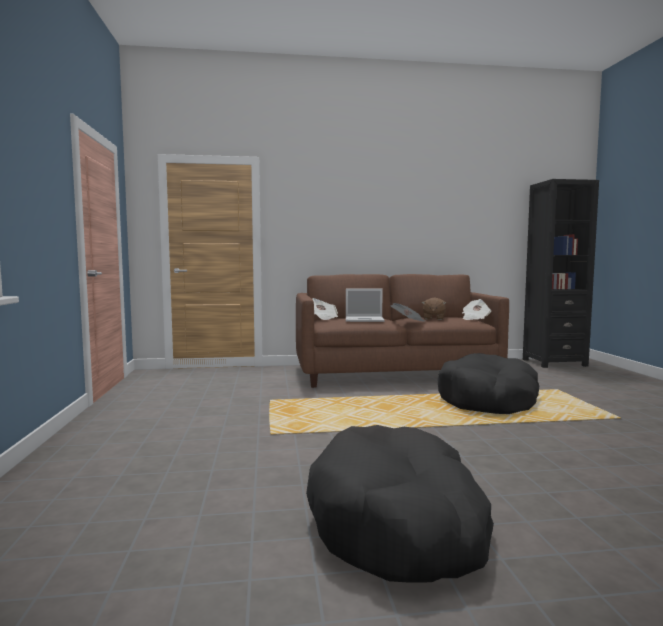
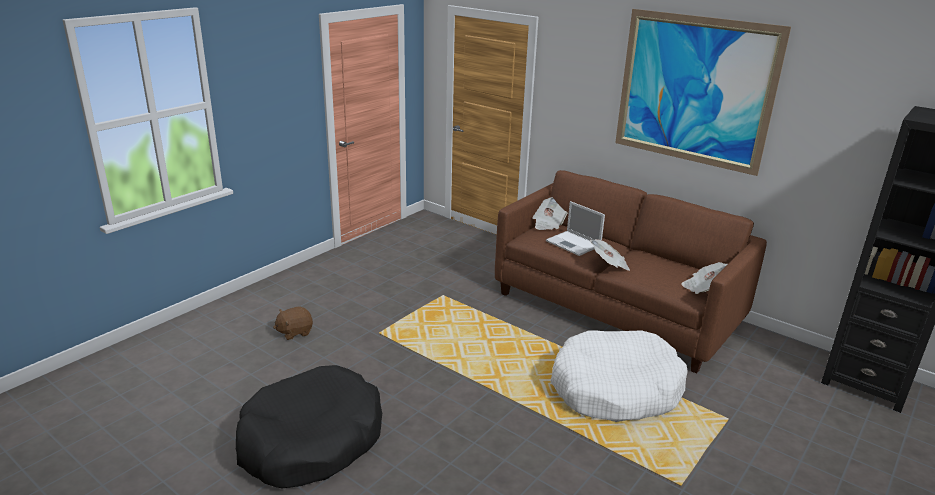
camera: 45 degrees right, 20 degrees up
(399, 198) = (694, 90): none -> picture
(433, 318) = (655, 268): brown plush toy -> brown plush toy (294, 332)
(488, 399) = (615, 389): black dog bed -> white dog bed

